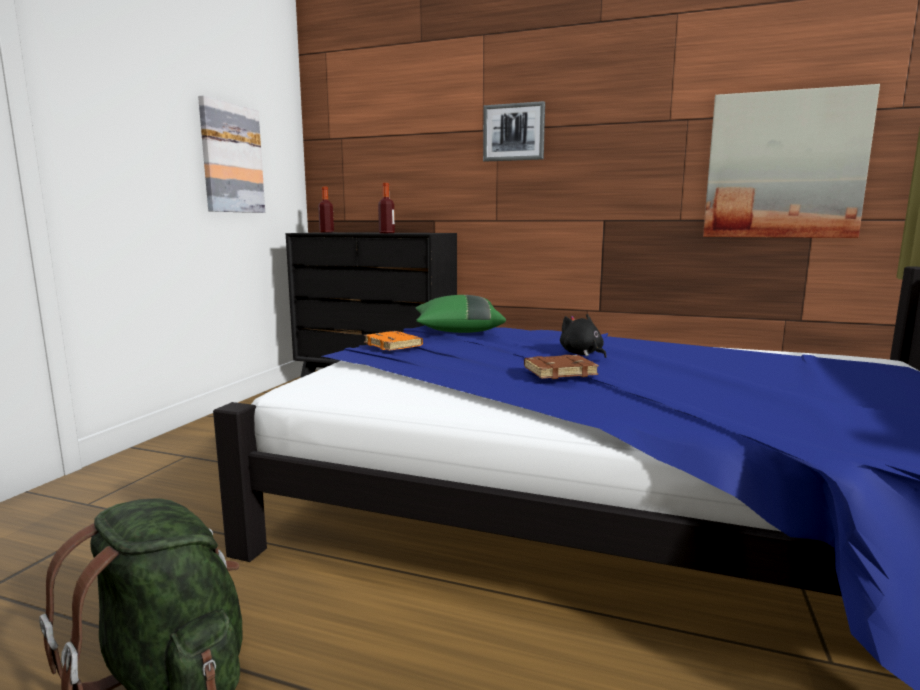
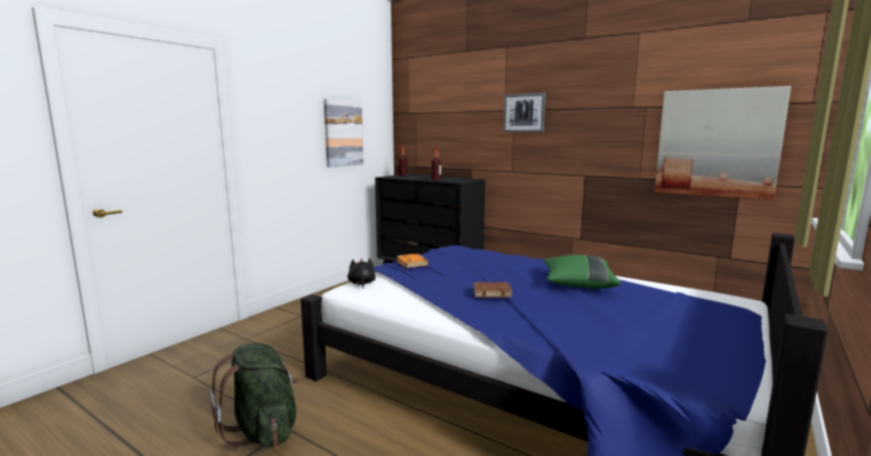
camera: 15 degrees right, 0 degrees up
(457, 331) = (461, 253): green pillow -> green pillow (578, 284)
(582, 354) = (523, 279): black plush toy -> black plush toy (361, 283)

